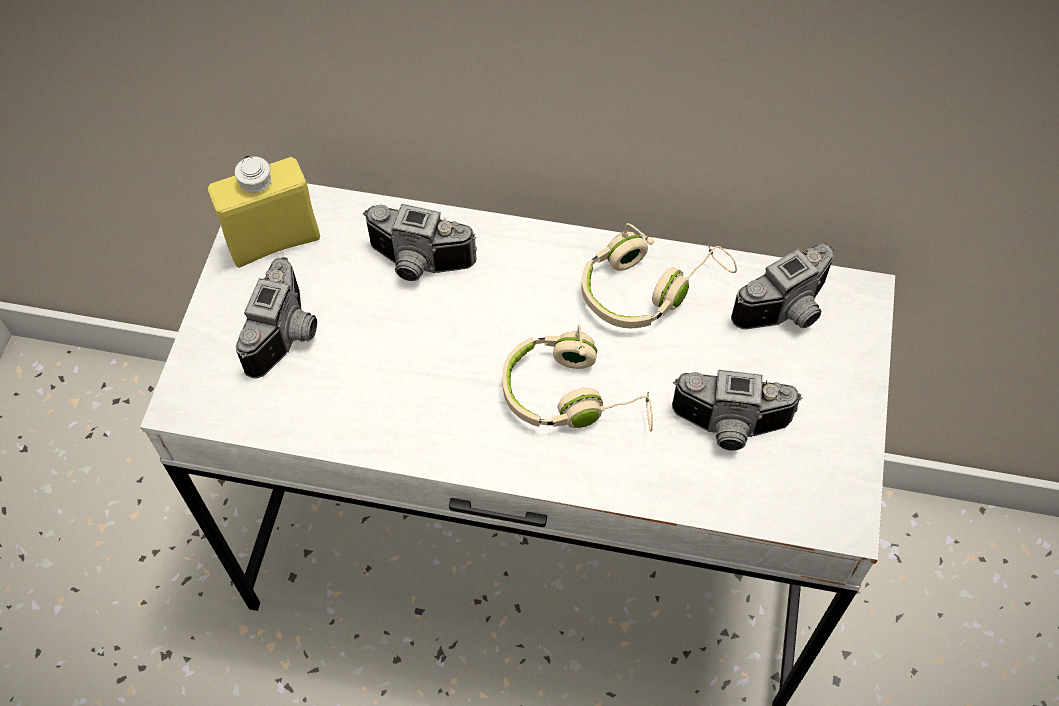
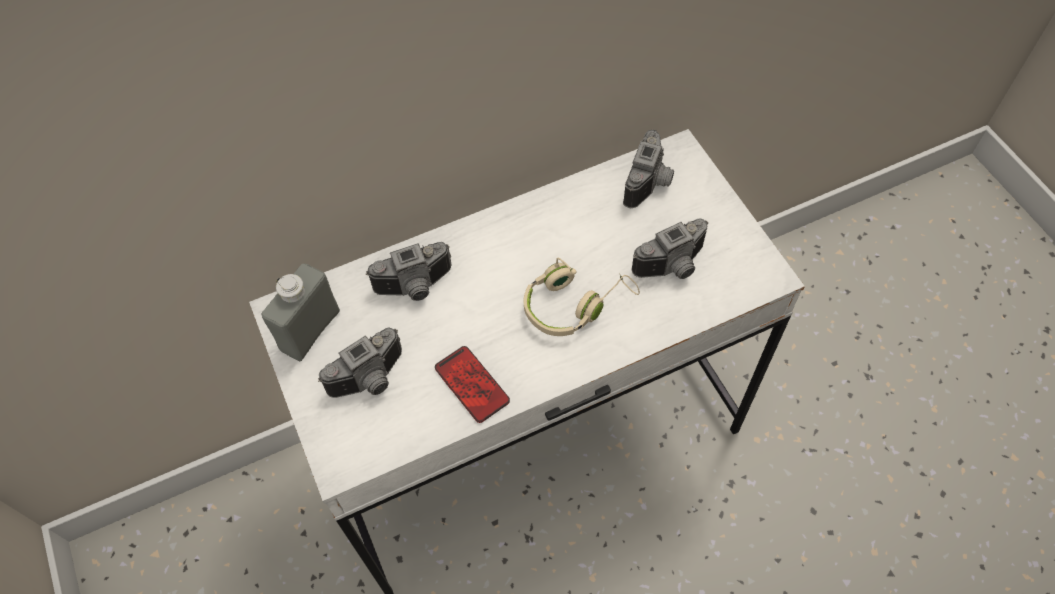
camera: 35 degrees left, 0 degrees up
(274, 242) = (310, 330): yellow bottle -> grey bottle
(289, 335) = (371, 380): camera -> camera turned 75 degrees clockwise
(386, 409) = (472, 384): none -> phone
(648, 287) = (563, 216): beige headphones -> none

